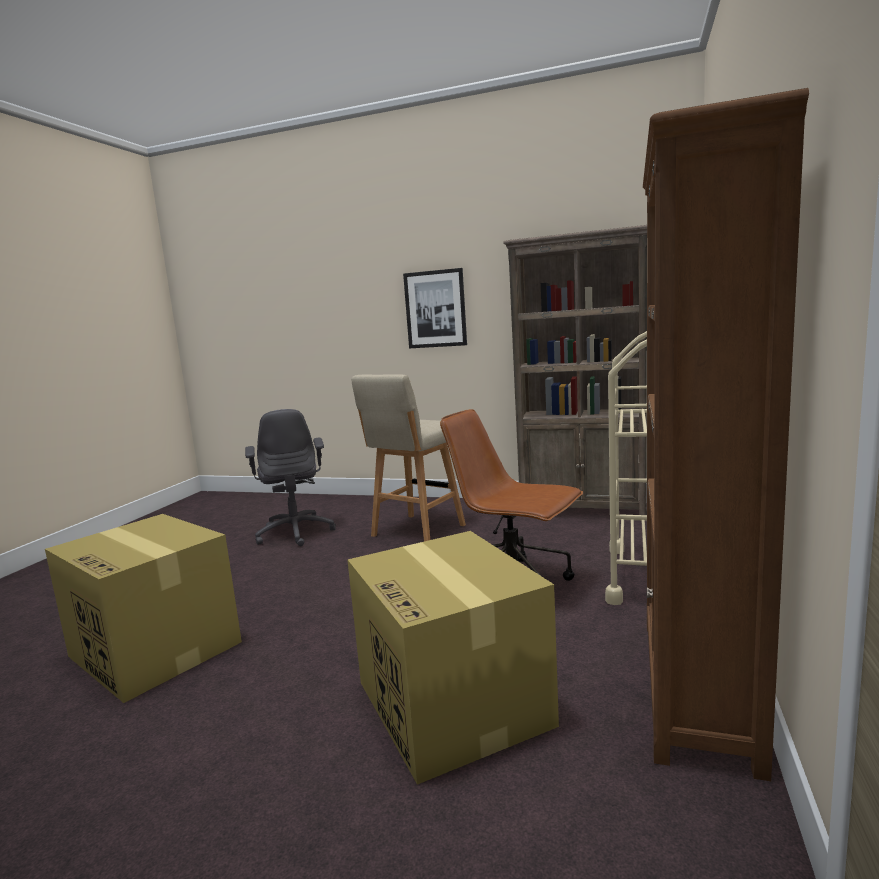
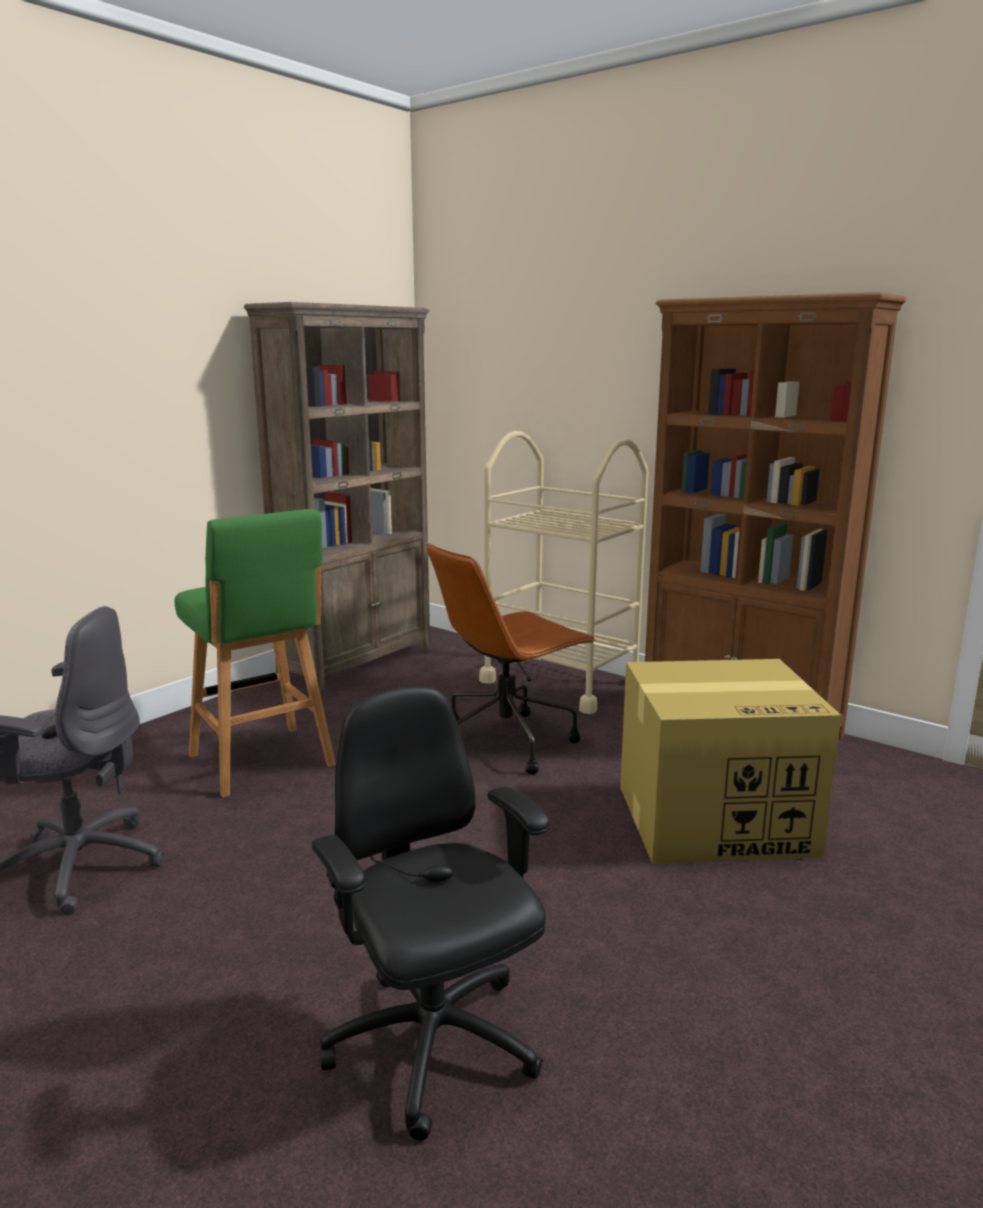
camera: 70 degrees left, 5 degrees up
(156, 649) = (434, 1047): cardboard box -> black office chair
(416, 531) = (263, 762): beige stool -> green stool
(435, 309) = (125, 396): picture -> none

